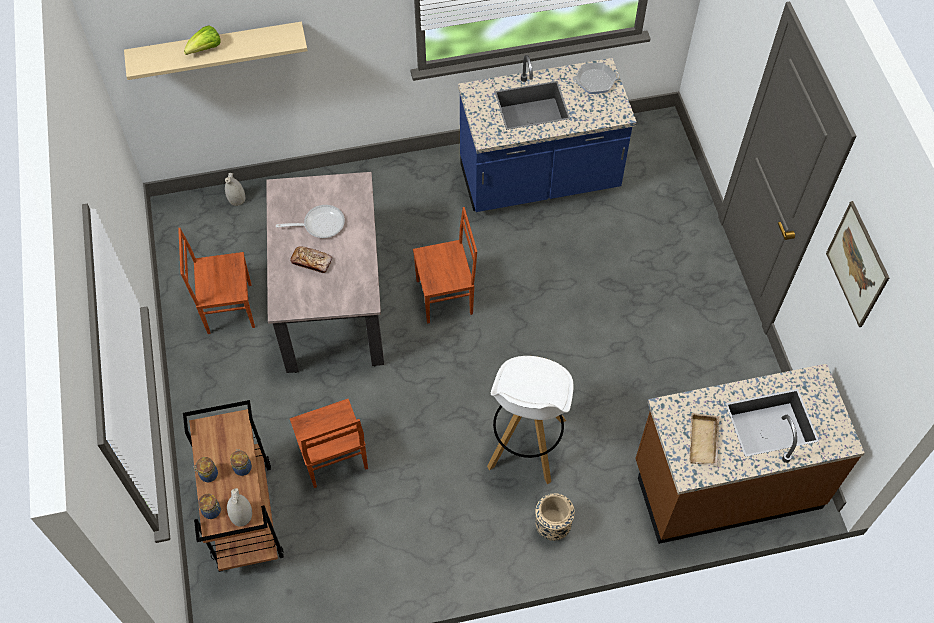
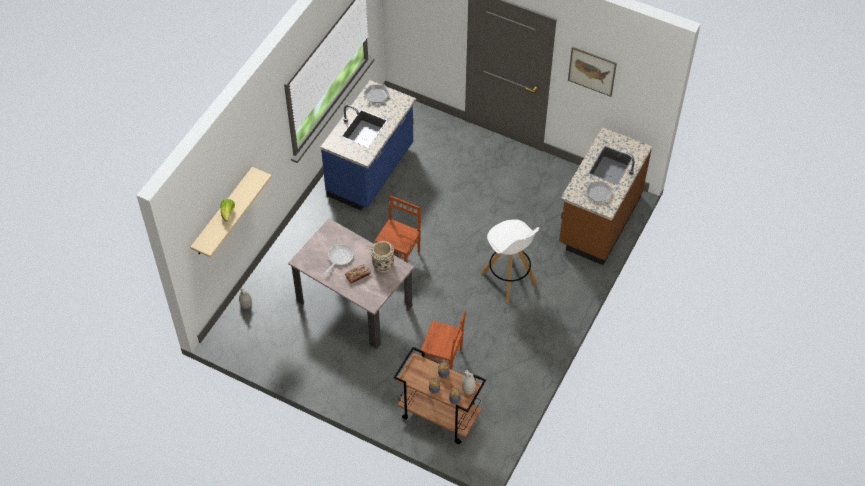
camera: 50 degrees left, 5 degrees down
(228, 308) = (311, 350): brown chair -> none
(552, 526) = (558, 298): beige vase -> beige vase (383, 265)
(704, 442) = (598, 193): beige tray -> frying pan

